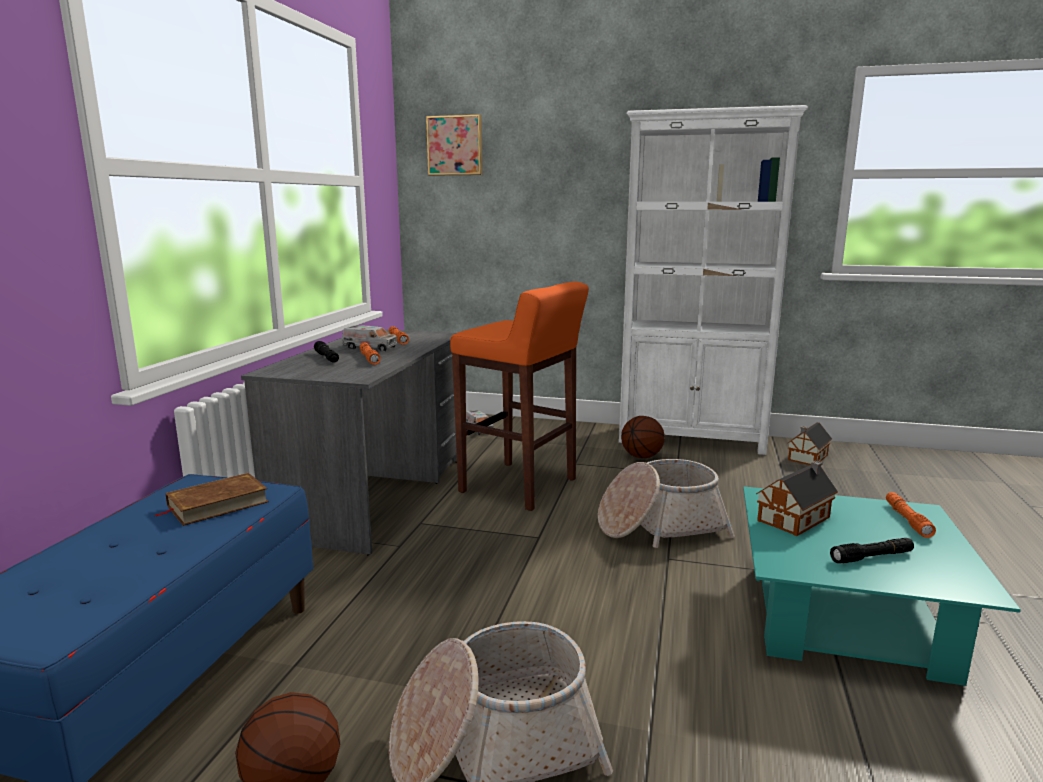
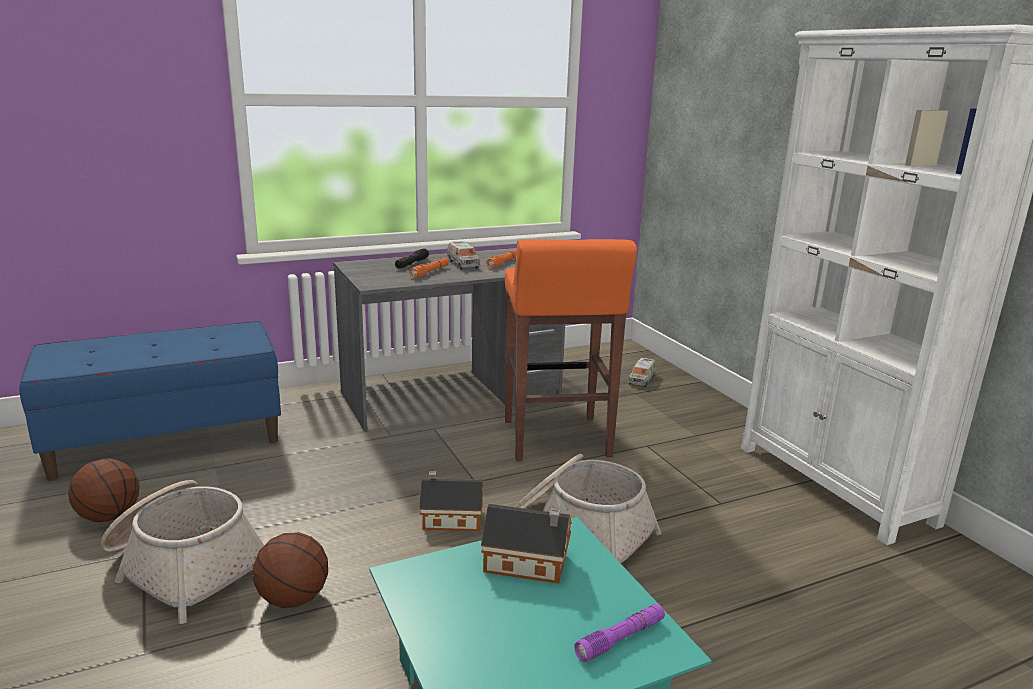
camera: 50 degrees right, 5 degrees up
(217, 504) = (222, 343): brown book -> none
(455, 145) = (695, 64): picture -> none
(641, 456) = (728, 471): basketball -> basketball (294, 598)
(806, 458) = (937, 578): toy house -> toy house (450, 519)
(871, 557) = (481, 627): black flashlight -> none
(907, 520) = (621, 639): orange flashlight -> purple flashlight

